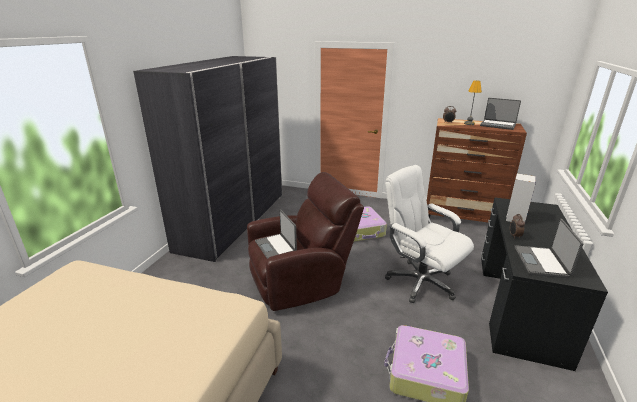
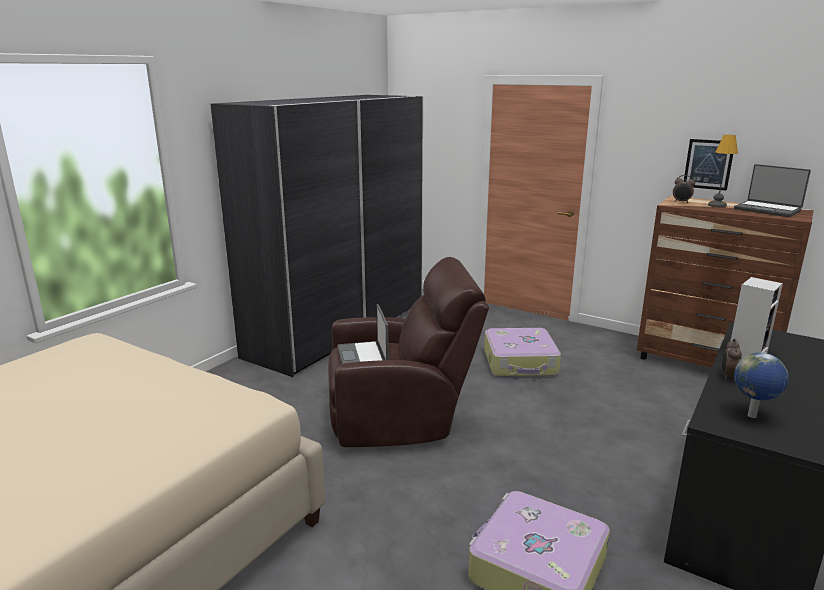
camera: 15 degrees right, 5 degrees down
(420, 282) = (586, 445): white office chair -> none
(460, 98) = (708, 164): none -> picture
(542, 262) = (752, 416): laptop -> globe

